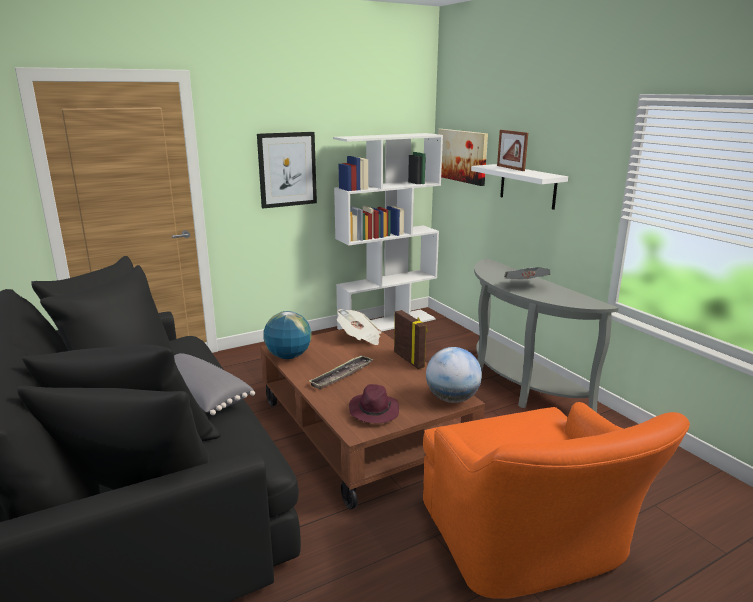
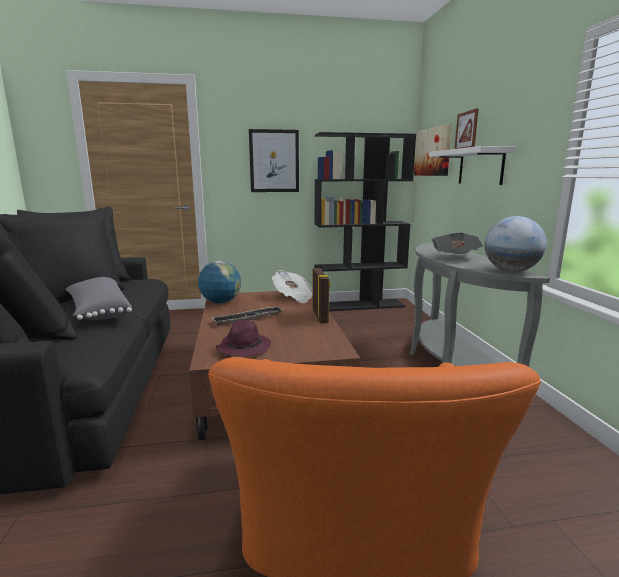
camera: 20 degrees right, 5 degrees down
(387, 323) = (359, 305): white bookcase -> black bookcase
(452, 399) = (329, 349): globe -> globe (511, 271)

